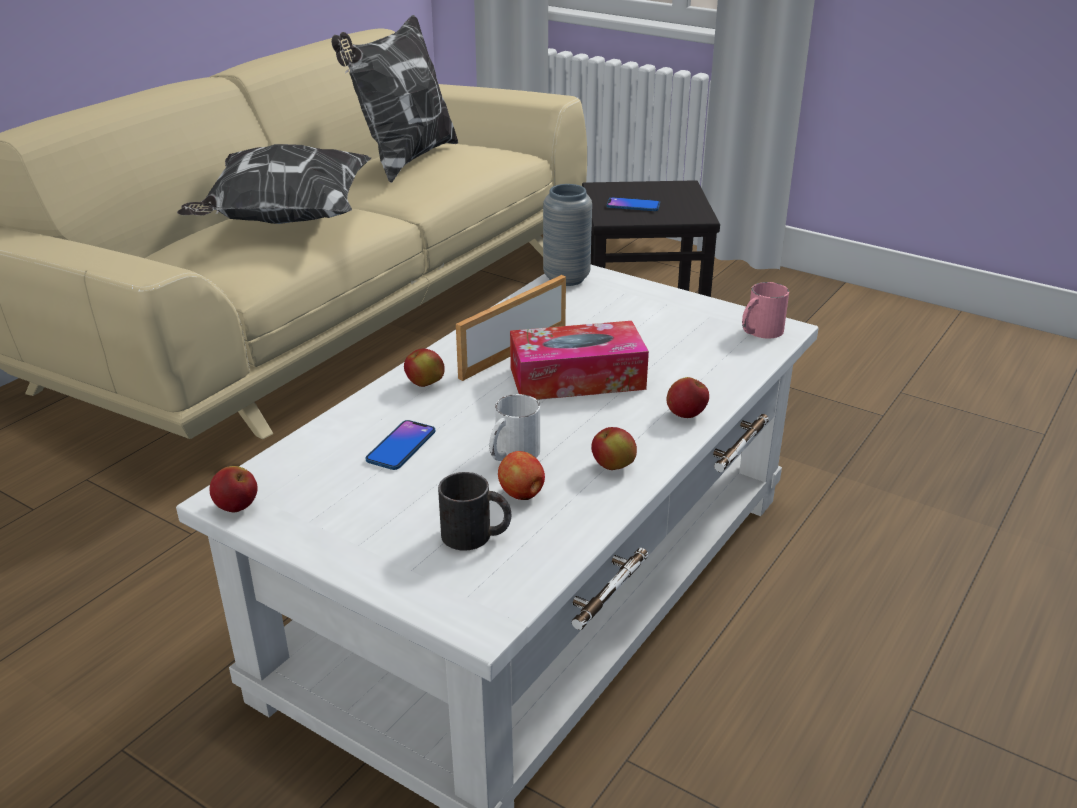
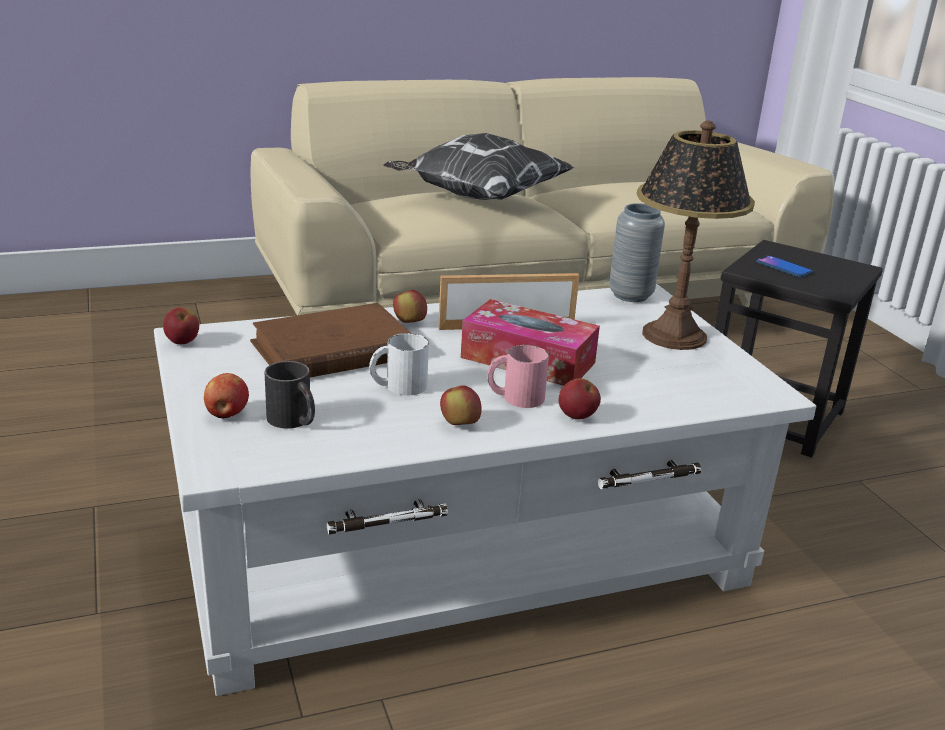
camera: 35 degrees right, 5 degrees down
(401, 446) = (333, 351): phone -> brown book
(404, 160) = (629, 185): pillow -> none
(522, 494) = (365, 411): apple -> apple (226, 414)
(649, 305) = (673, 335): none -> table lamp
(759, 332) = (746, 388): pink mug -> pink mug (515, 397)

